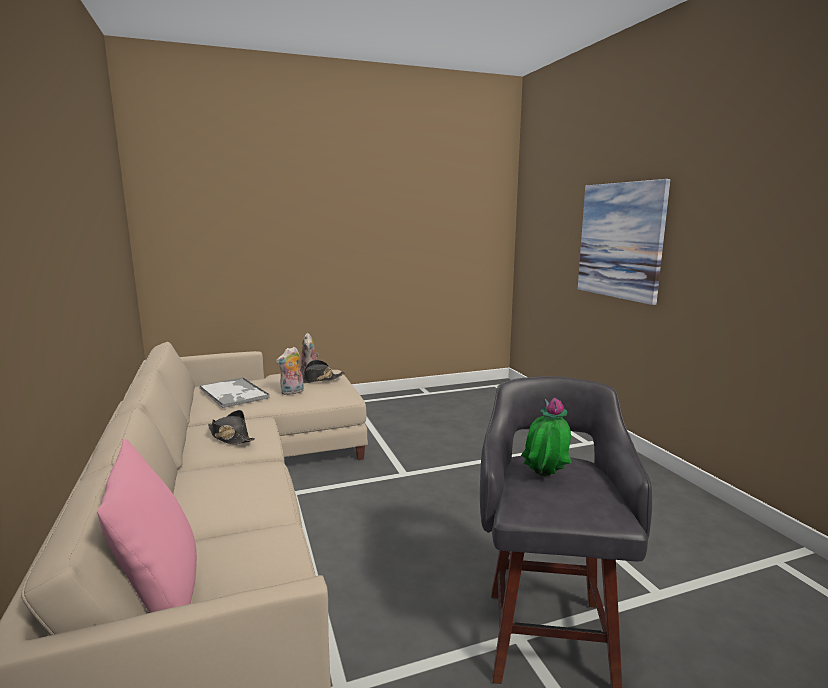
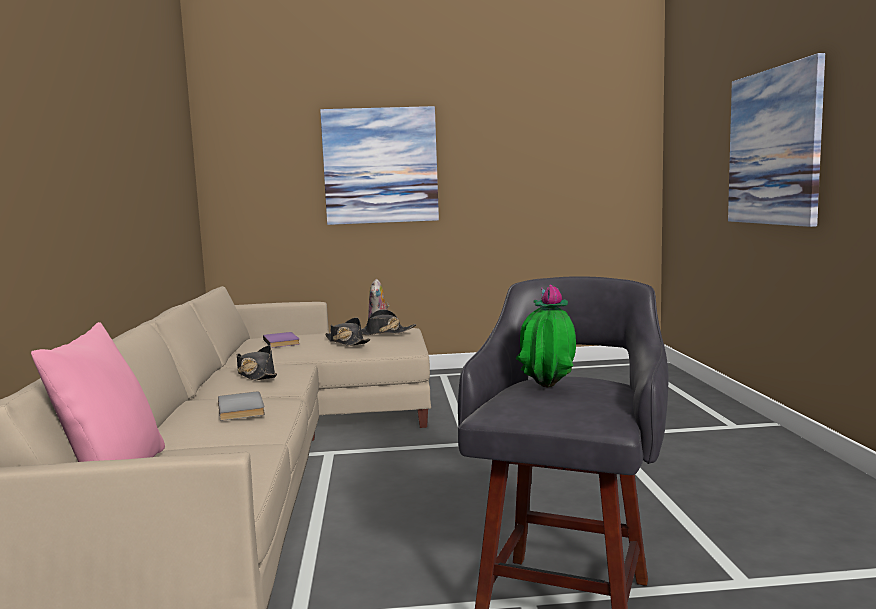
camera: 15 degrees right, 5 degrees down
(234, 393) = (283, 342): tray -> purple book
(241, 483) = (243, 408): none -> grey book
(292, 392) = (346, 342): plush toy -> black hat
(300, 232) = (380, 166): none -> picture

